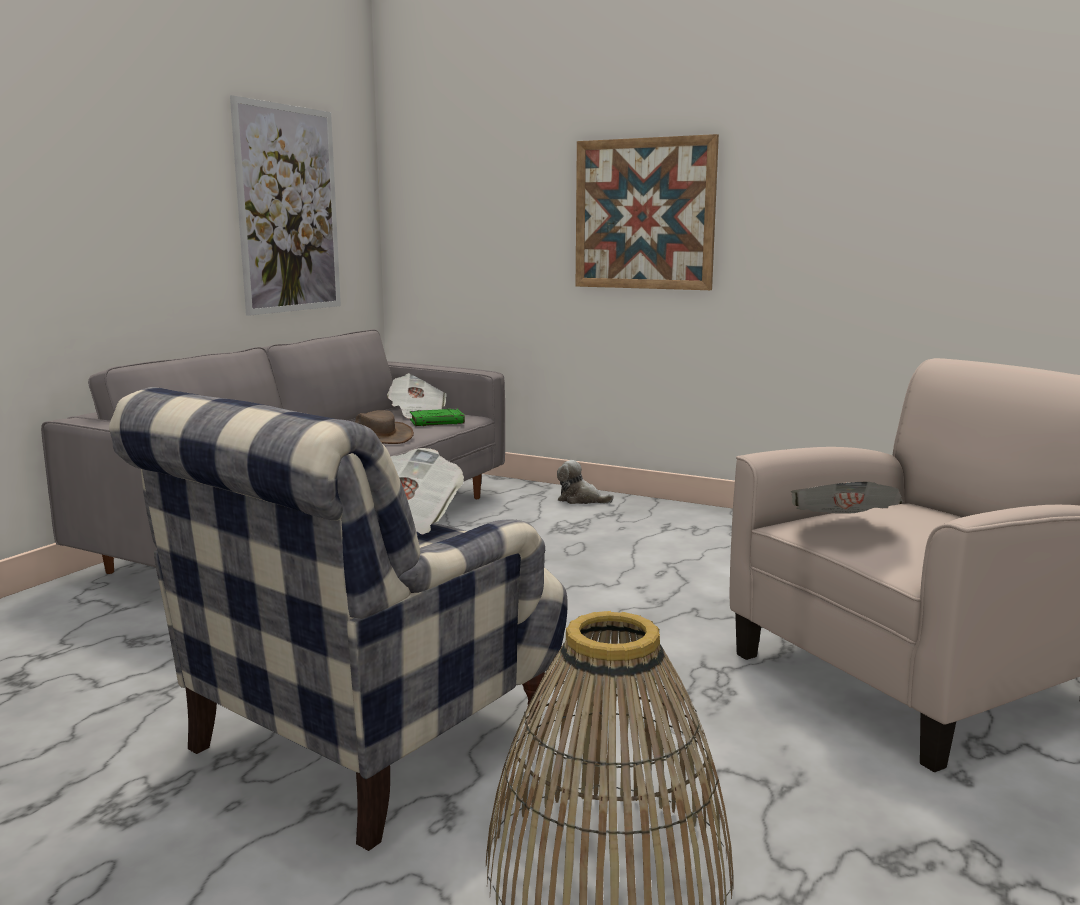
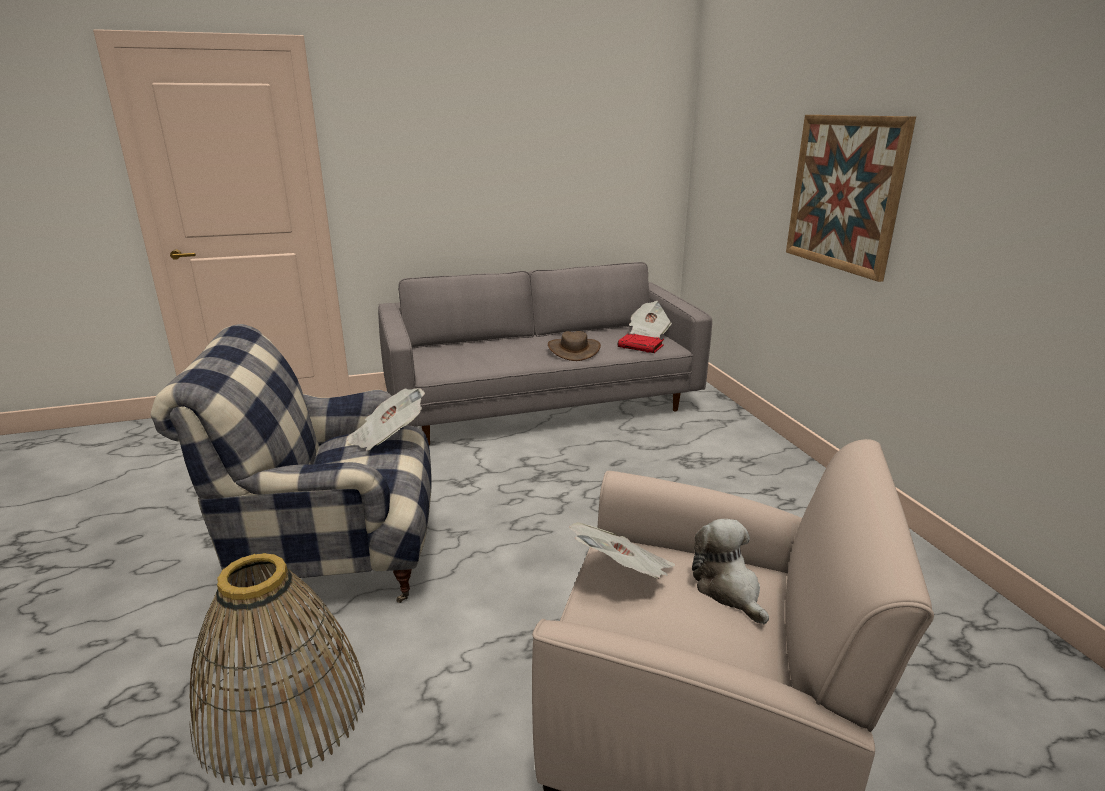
camera: 45 degrees right, 10 degrees up
(289, 210) = (590, 166): picture -> none
(437, 422) = (641, 346): green book -> red book
(580, 500) = (746, 438): plush toy -> plush toy (728, 590)

